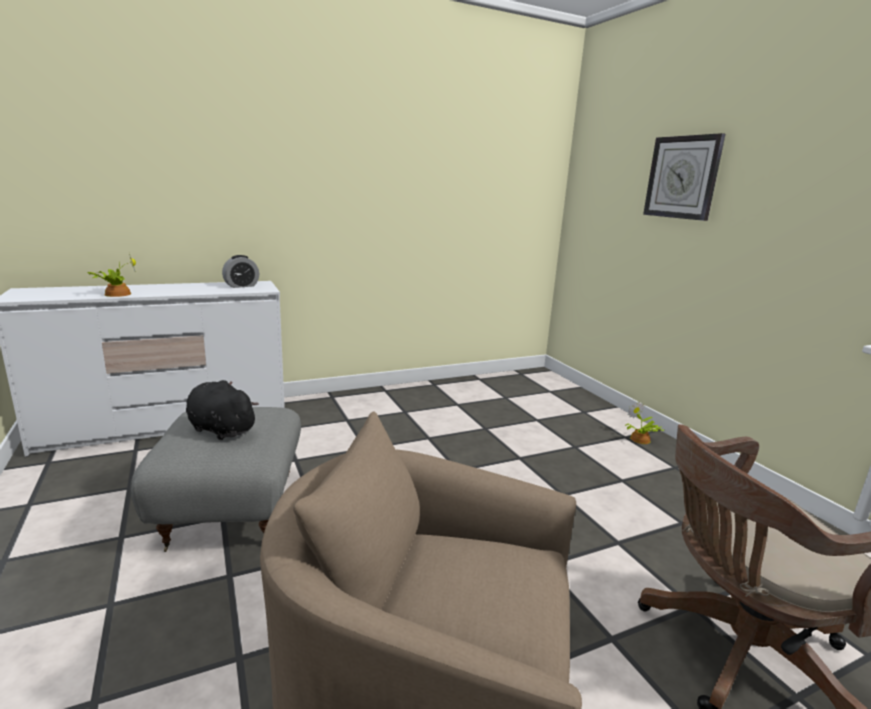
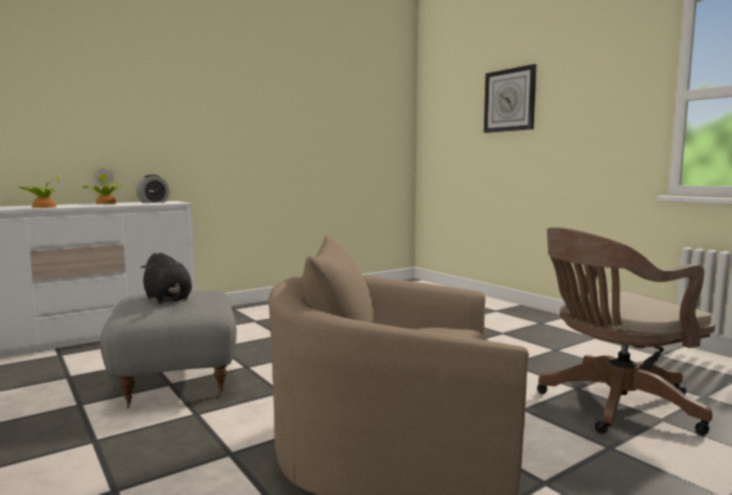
camera: 10 degrees left, 10 degrees down
(220, 429) = (168, 299): black plush toy -> black plush toy turned 150 degrees counterclockwise
(640, 440) = (508, 311): potted plant -> potted plant (105, 203)

